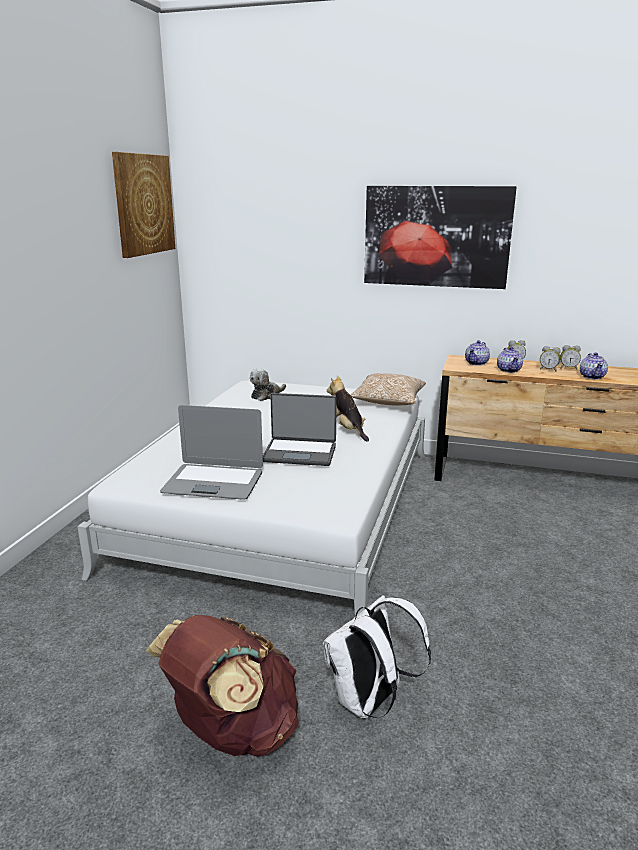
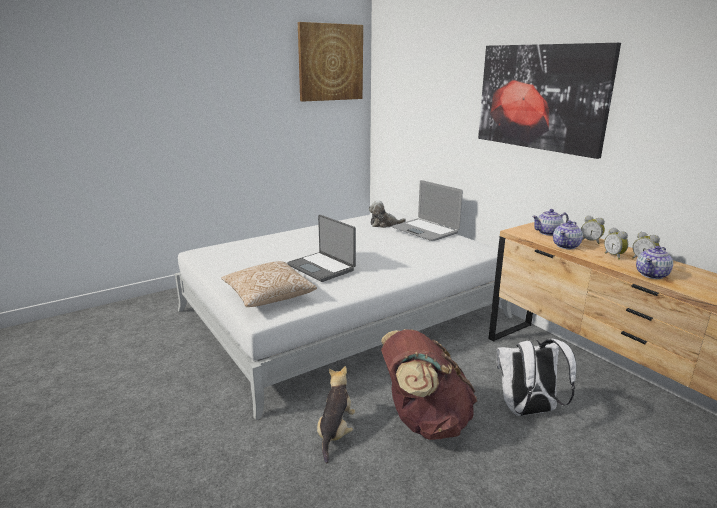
camera: 40 degrees right, 0 degrees up
(214, 482) = (240, 268): laptop -> laptop (425, 230)
(232, 731) = (108, 428): brown backpack -> brown backpack (424, 421)
(347, 429) = (391, 263): plush toy -> plush toy (335, 432)
(370, 702) = (189, 461): white backpack -> white backpack (528, 411)
(388, 402) = (461, 252): pillow -> pillow (268, 296)

